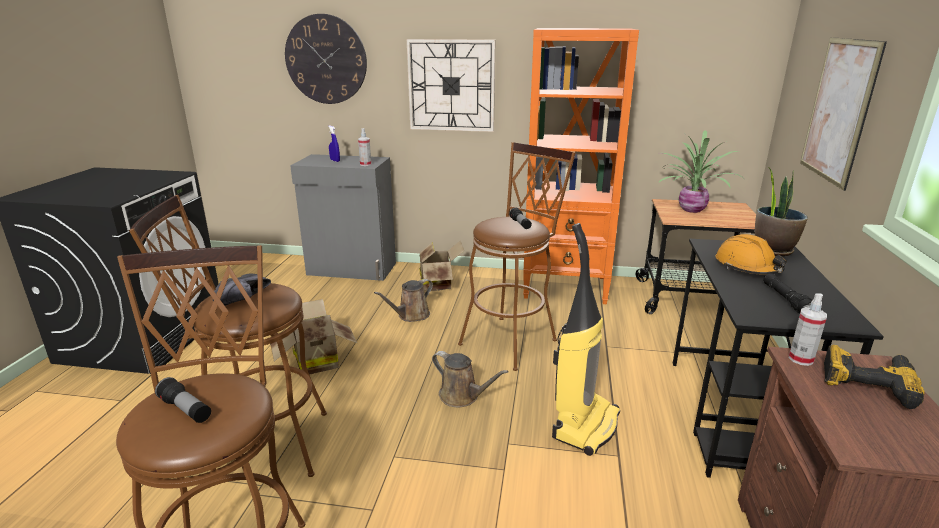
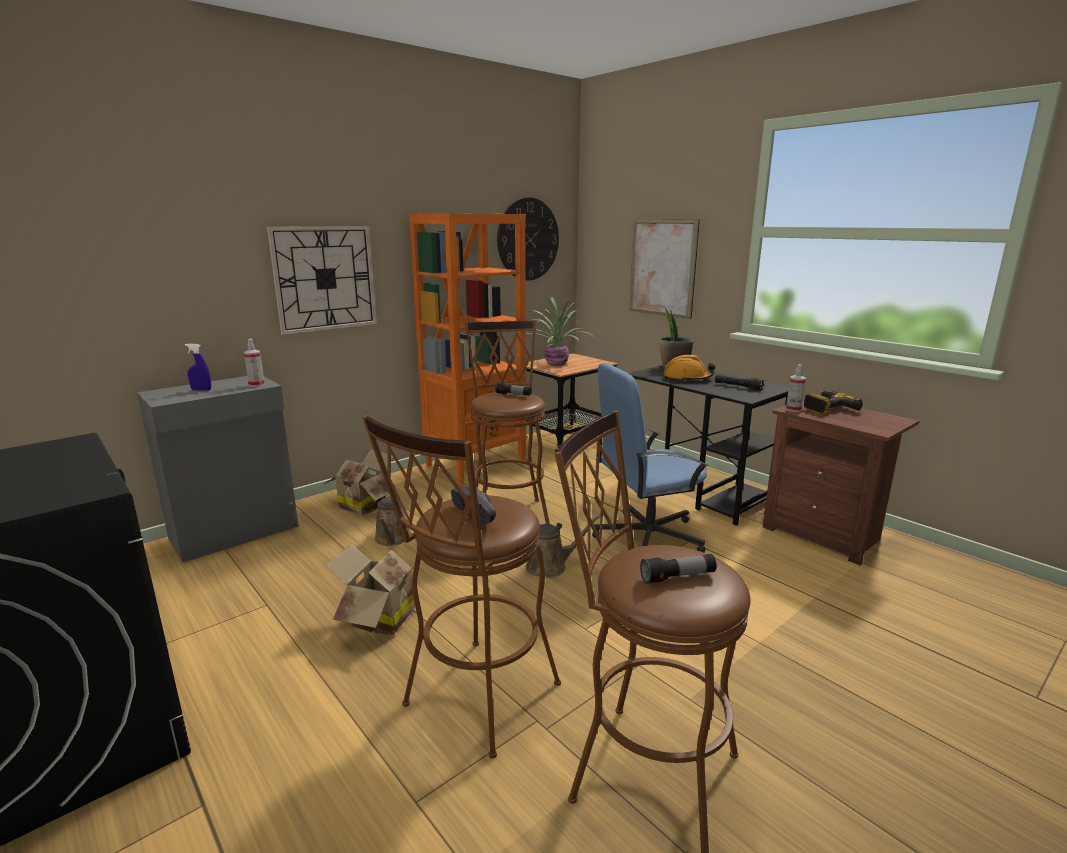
camera: 50 degrees left, 5 degrees down
(326, 59) = (148, 256): wall clock -> wall clock (528, 239)
(584, 425) = (646, 537): vacuum cleaner -> blue office chair

